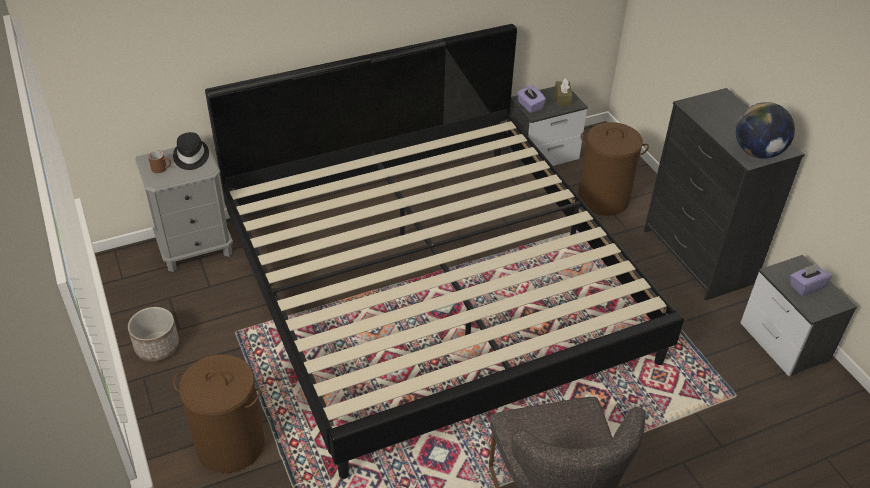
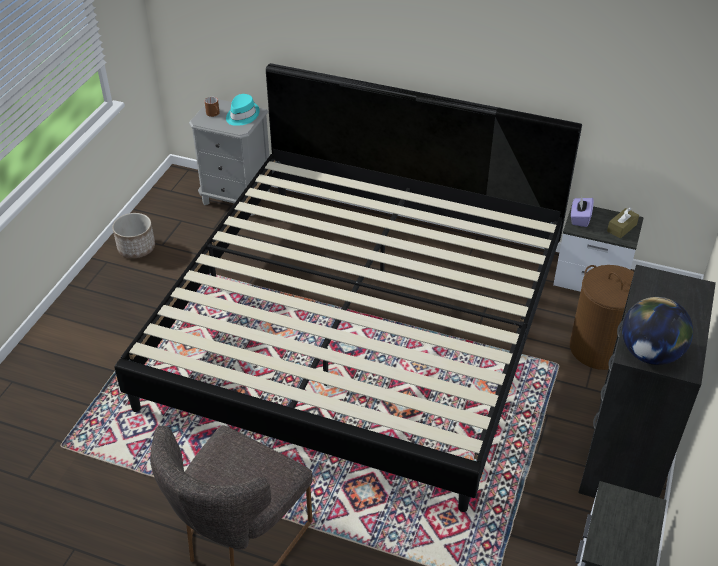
camera: 45 degrees right, 0 degrees up
(191, 157) = (242, 115): black hat -> turquoise hat
(230, 444) = (99, 338): brown laundry basket -> none
(806, 286) = (624, 527): purple tissue box -> none

